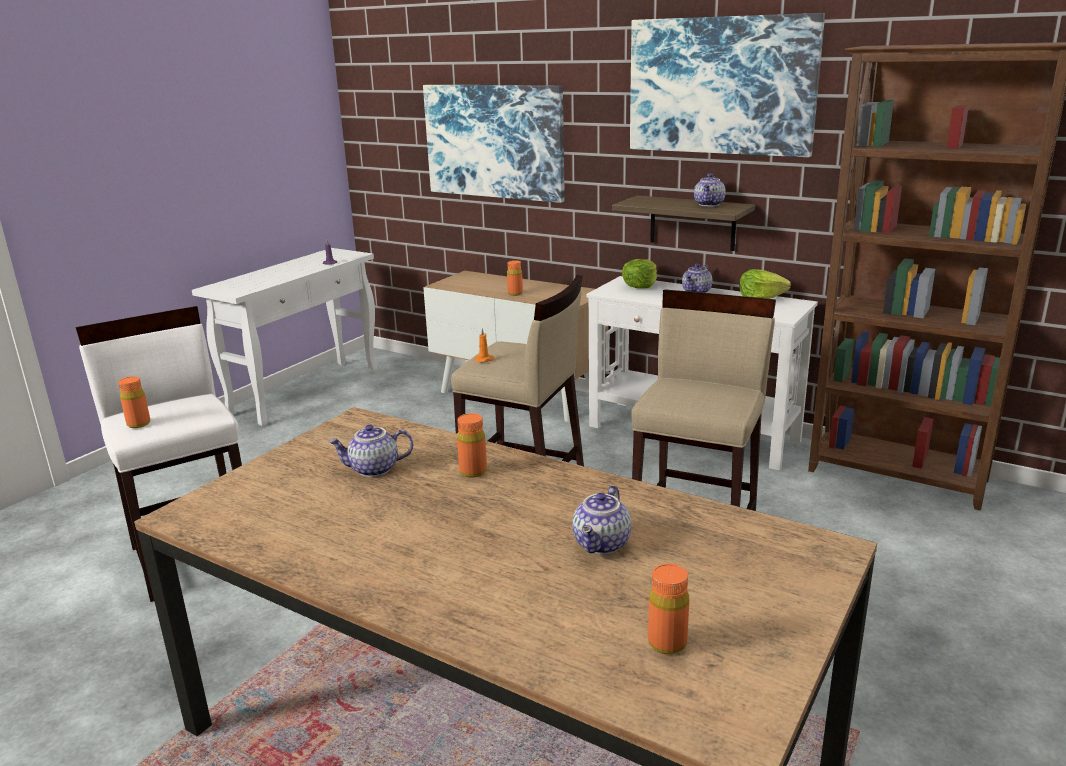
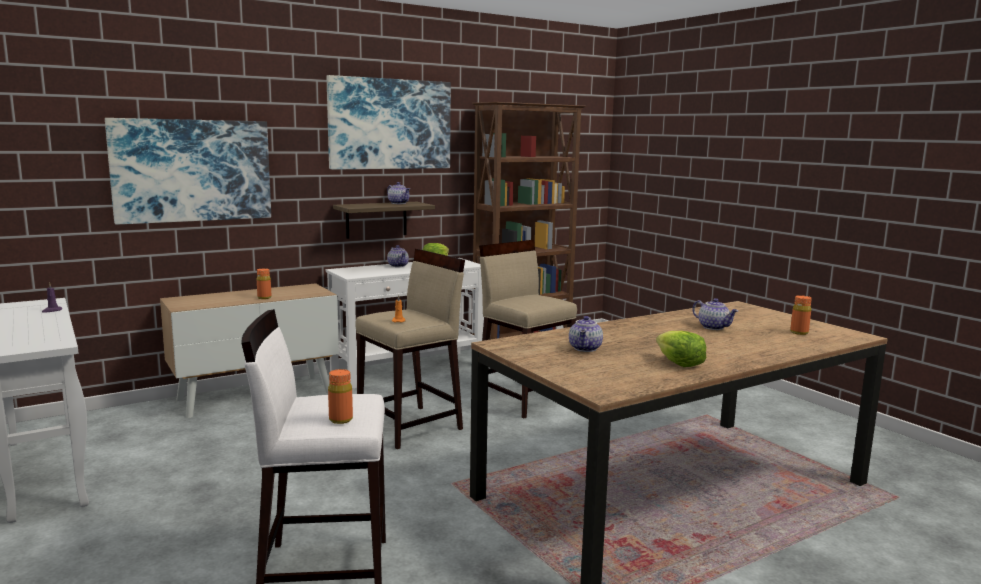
camera: 65 degrees left, 10 degrees down
(473, 471) = (612, 333): orange bottle -> none
(640, 285) = (358, 269): lettuce -> lettuce (679, 363)

